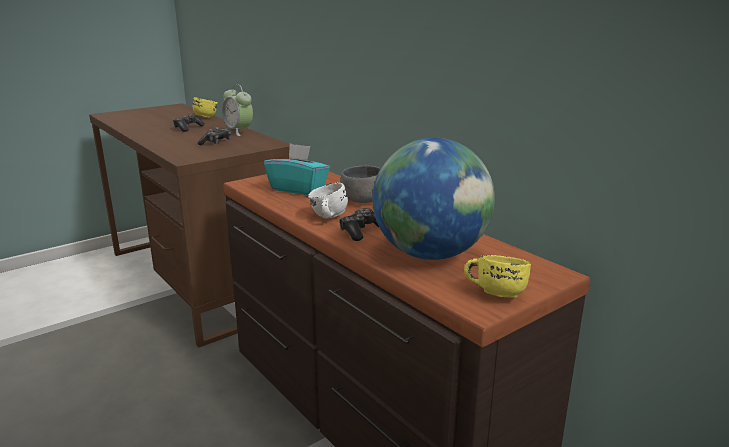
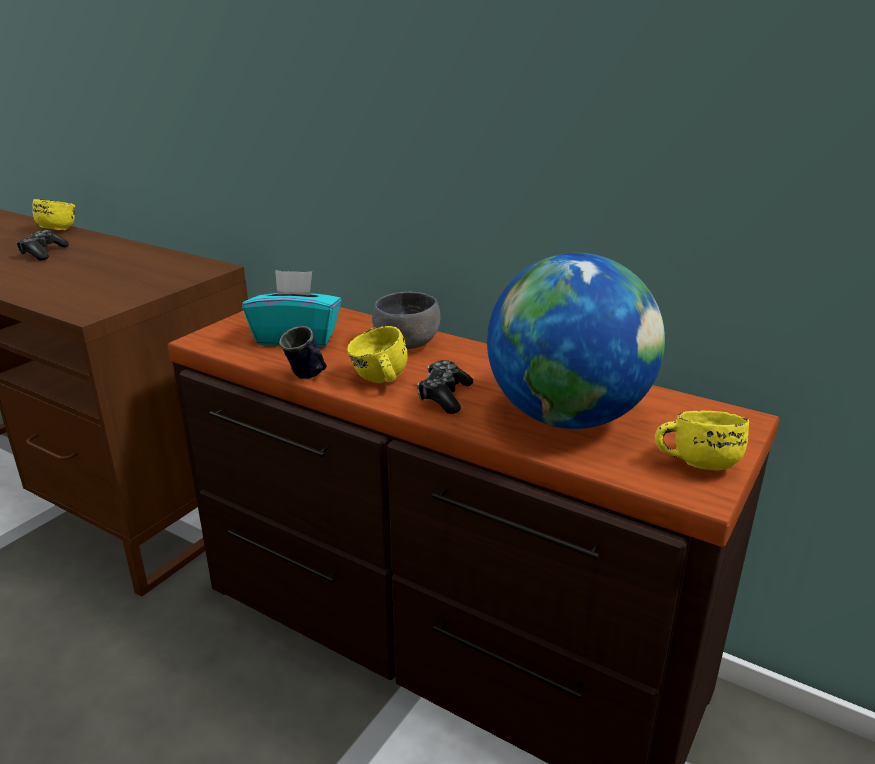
camera: 20 degrees left, 5 degrees up
(216, 142) = (116, 275): game controller -> none
(239, 132) = (137, 251): alarm clock -> none
(287, 210) = (308, 377): none -> blue mug
(327, 218) = (379, 382): white mug -> yellow mug

